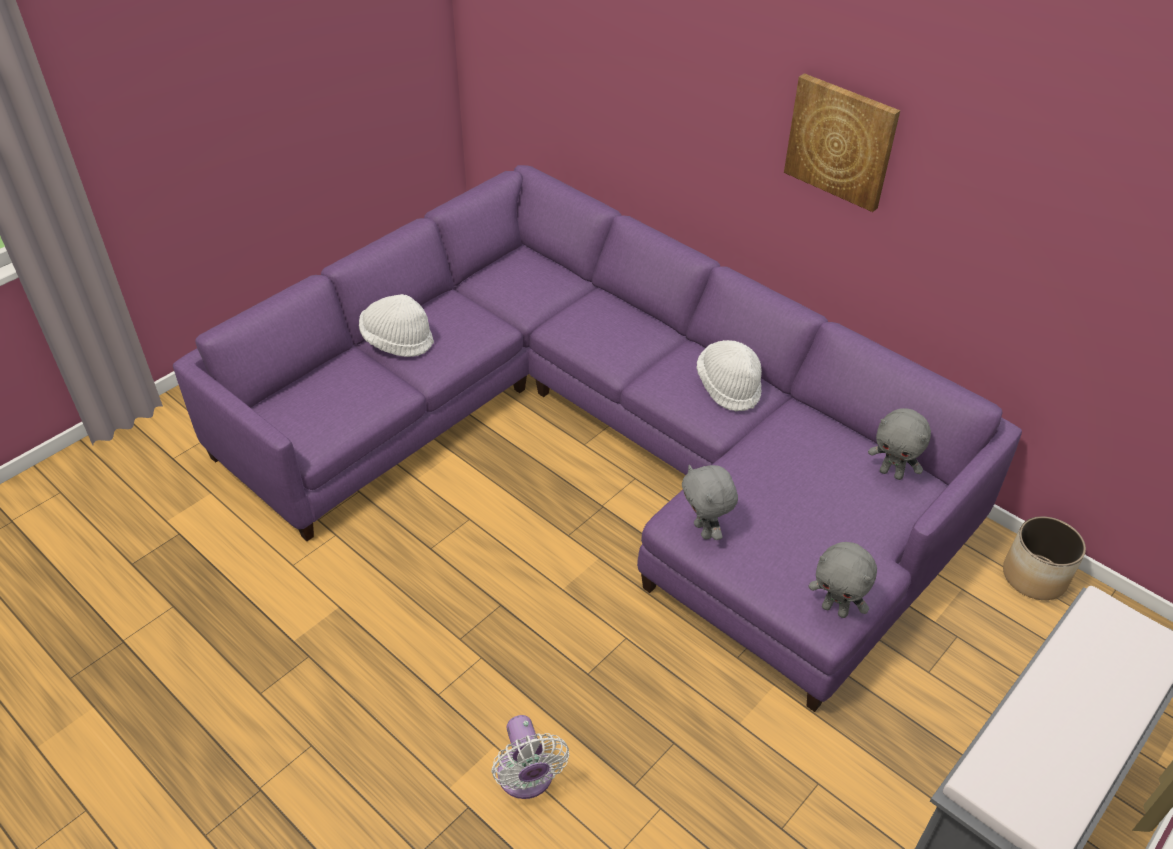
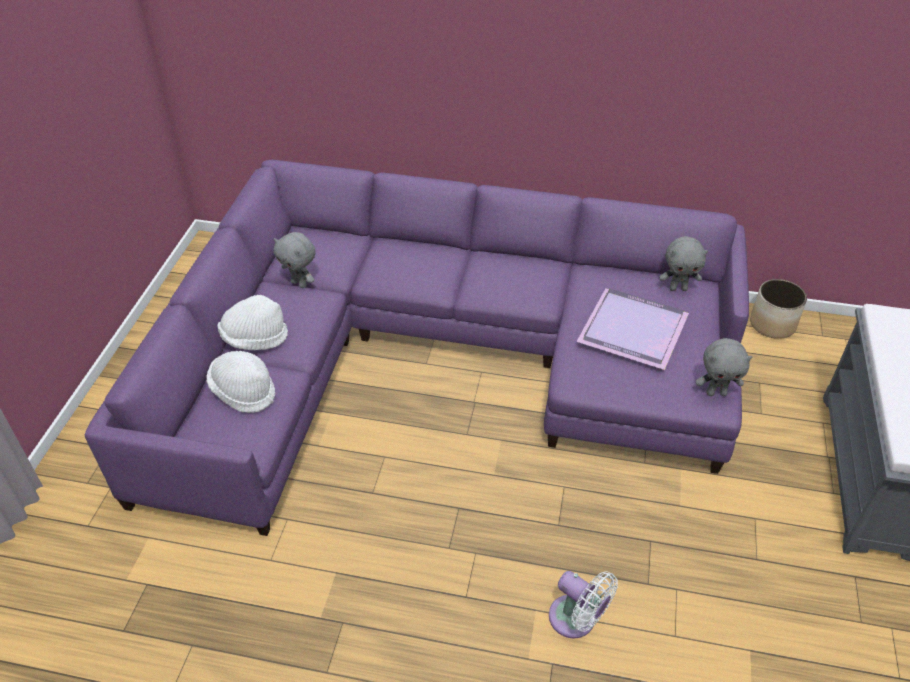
camera: 30 degrees left, 0 degrees up
(704, 530) = (595, 379): grey plush toy -> grey plush toy (300, 283)
(728, 387) = (531, 273): white hat -> white hat (244, 391)
(791, 498) = (634, 331): none -> purple tray
(841, 141) = (564, 58): picture -> none

